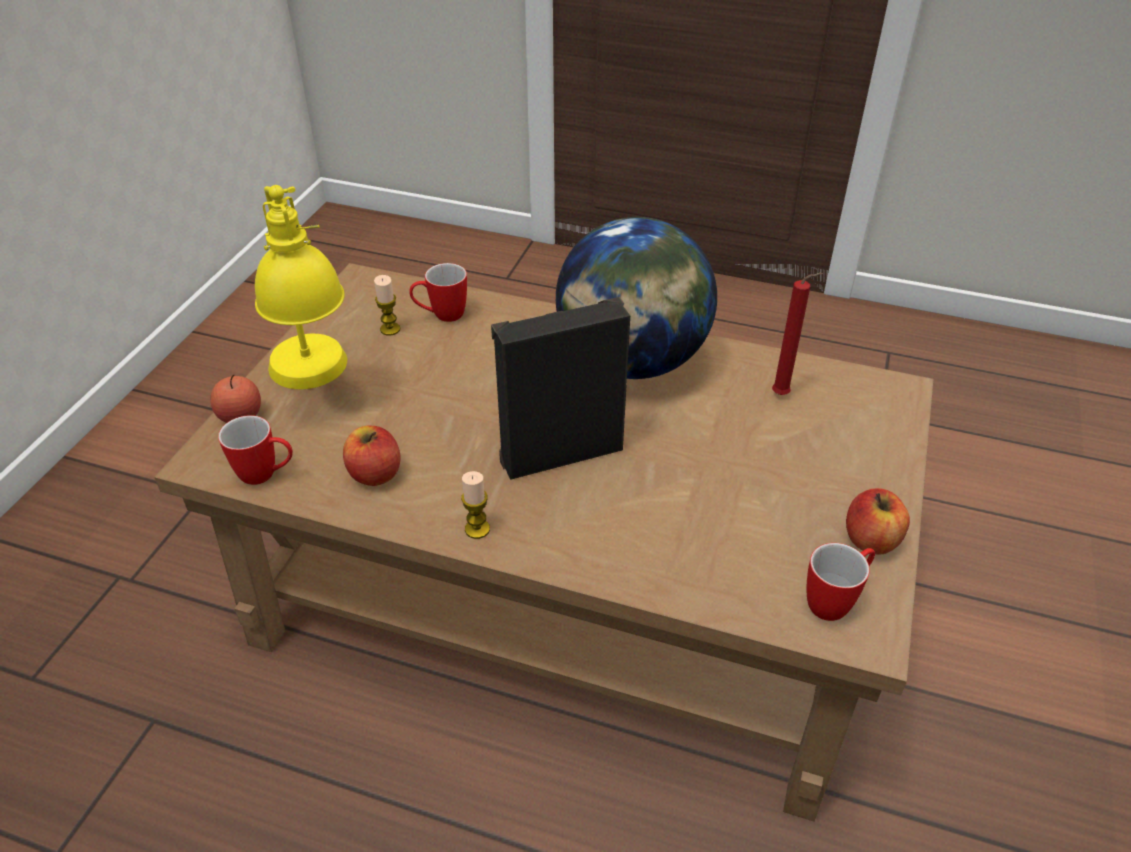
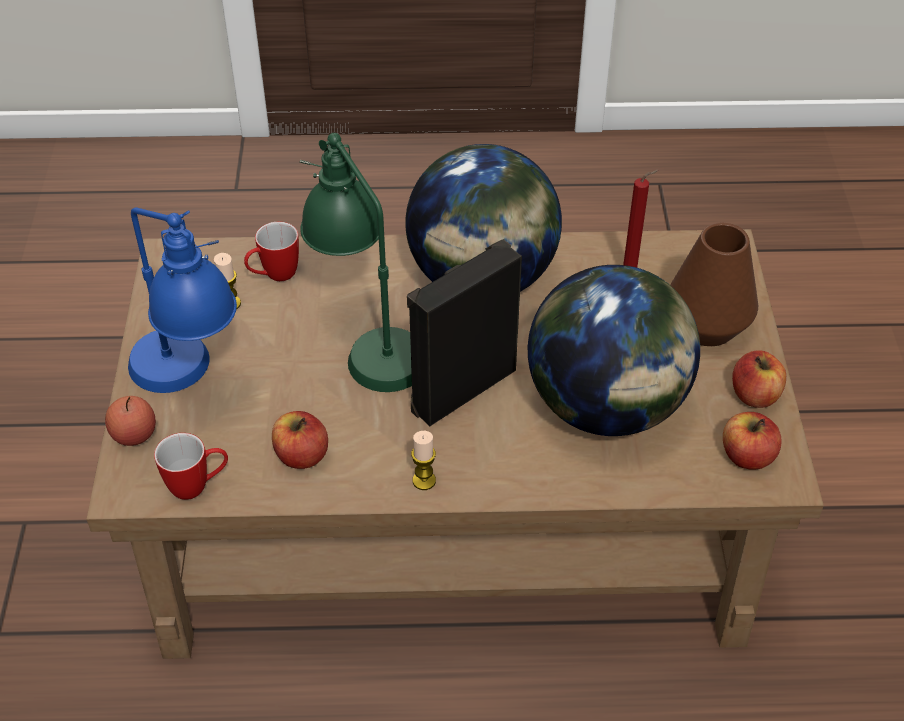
camera: 20 degrees left, 5 degrees up
(317, 384) = (192, 381): yellow table lamp -> blue table lamp
(493, 389) = (366, 341): none -> green table lamp
(701, 508) = (607, 406): none -> globe
(835, 601) = (747, 456): mug -> apple
(845, 458) = (707, 326): none -> brown vase

